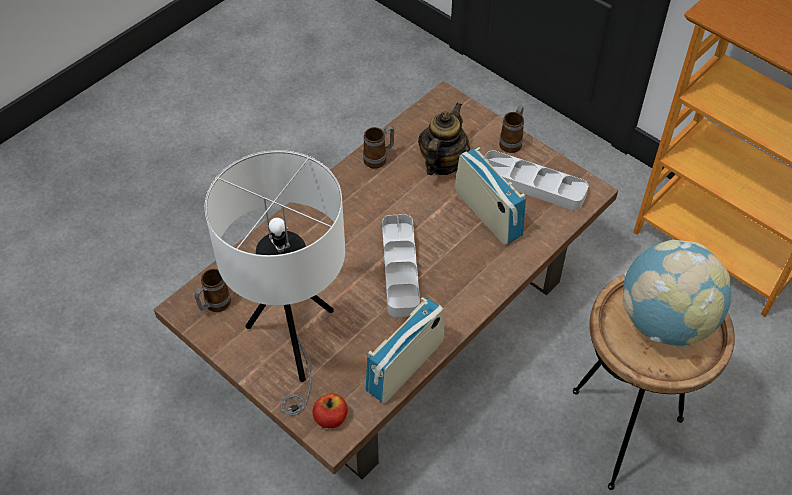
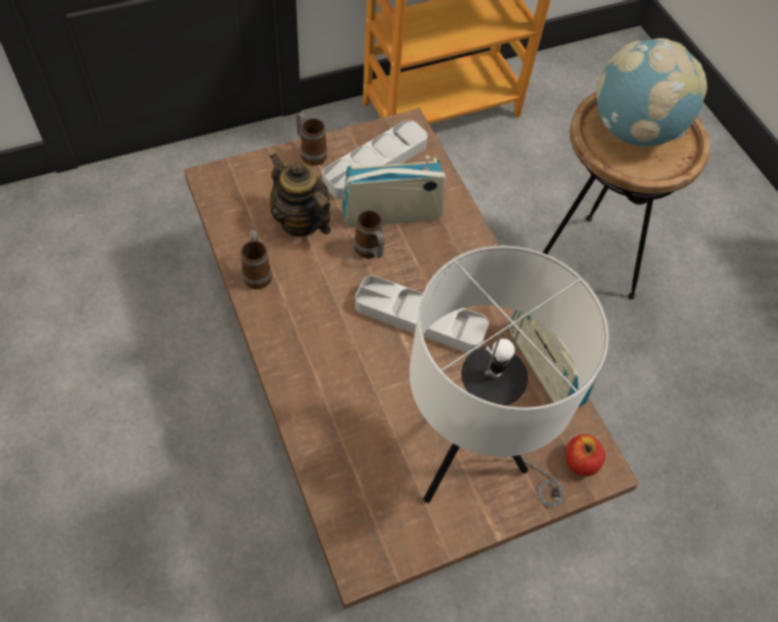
camera: 70 degrees left, 5 degrees up
(214, 306) = (376, 528): mug -> mug (370, 252)

